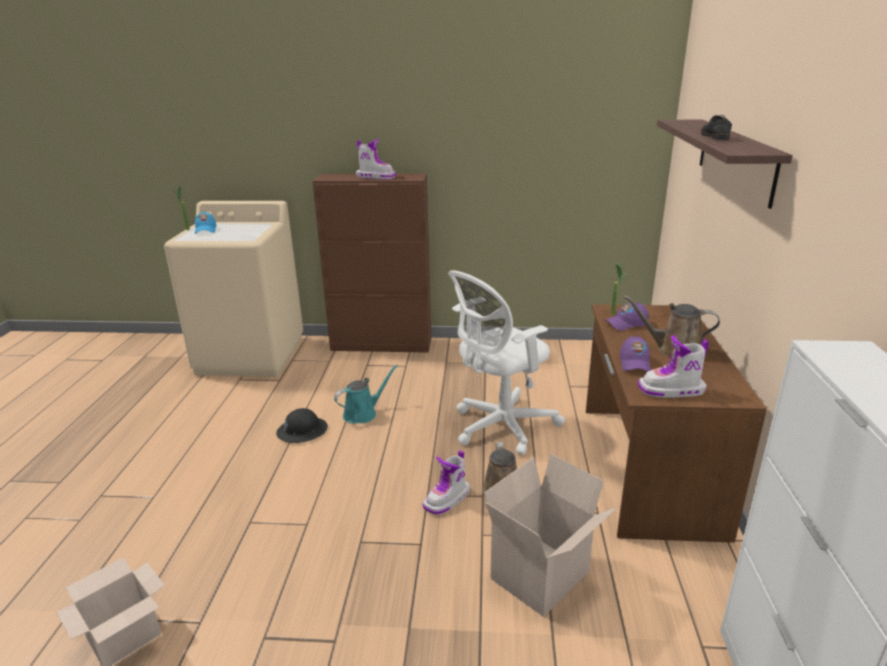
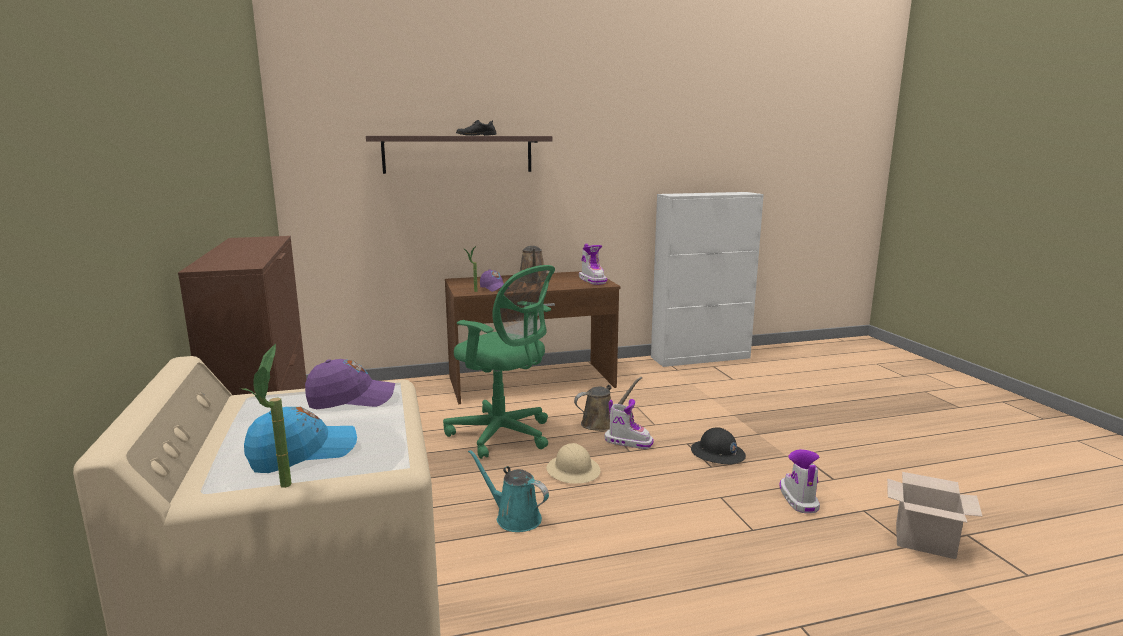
camera: 110 degrees left, 10 degrees down
(302, 431) = (579, 553): black hard hat -> black hard hat (717, 454)
(376, 177) = (248, 248): boot -> boot (798, 499)
(410, 451) = (573, 471): none -> beige hard hat
(500, 427) = (503, 435): white office chair -> green office chair
(541, 578) = (674, 404): cardboard box -> none
(634, 363) = (562, 286): purple cap -> purple cap (351, 400)

